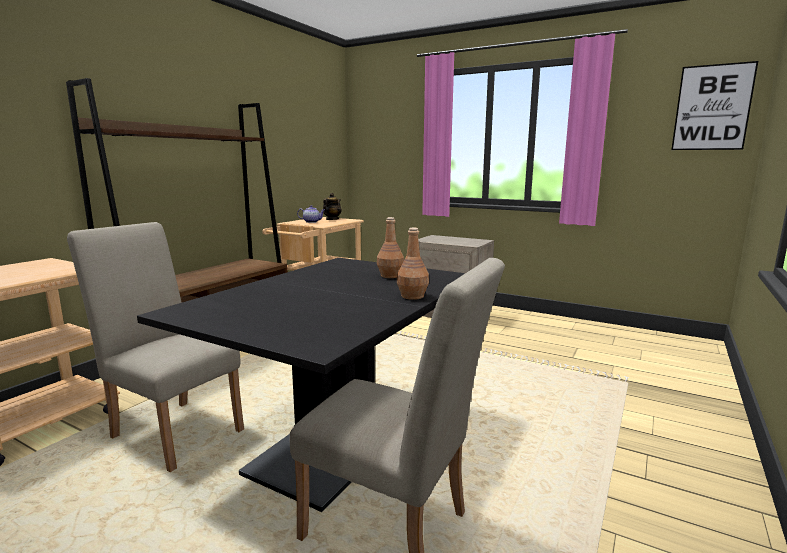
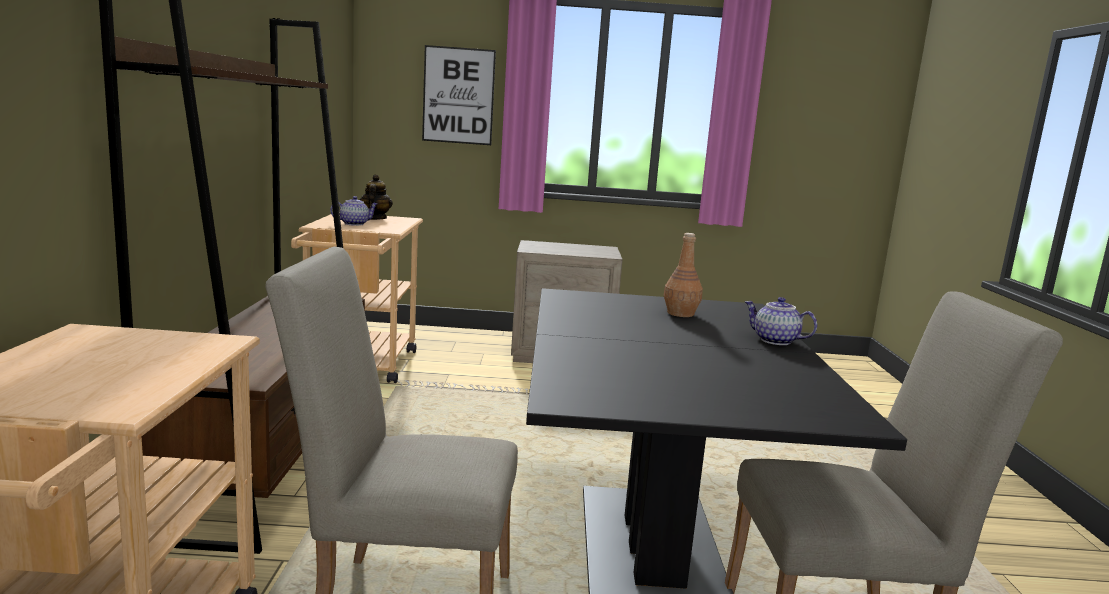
camera: 30 degrees left, 0 degrees up
(412, 296) = (774, 341): brown bottle -> teapot
(712, 108) = (865, 92): picture -> picture (458, 96)

